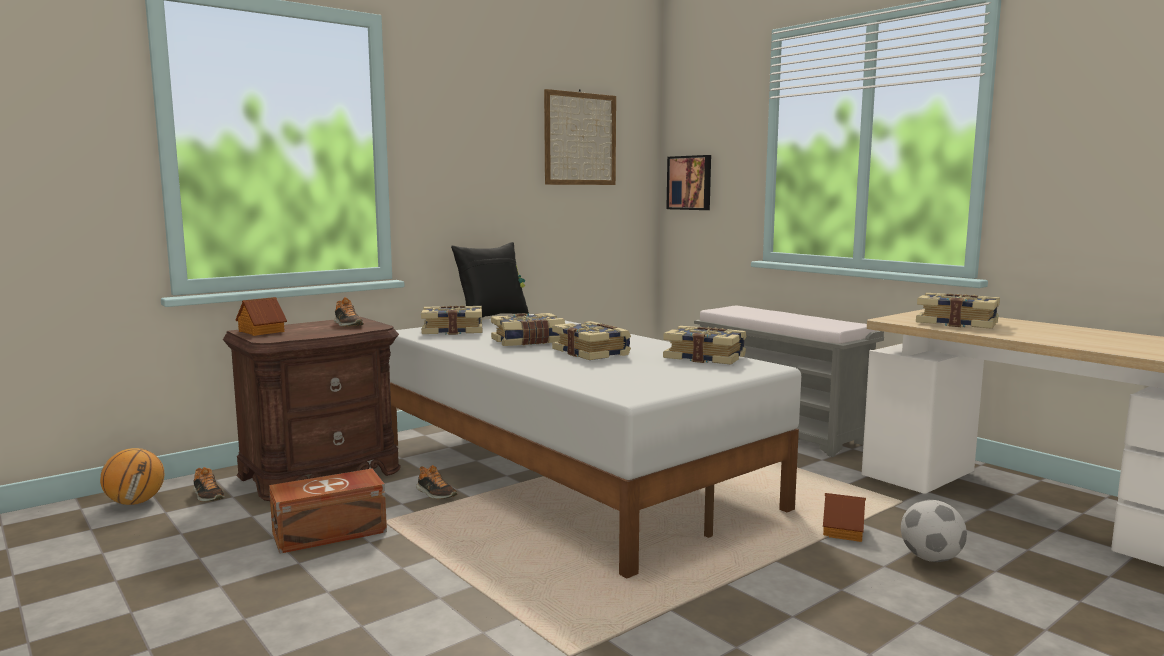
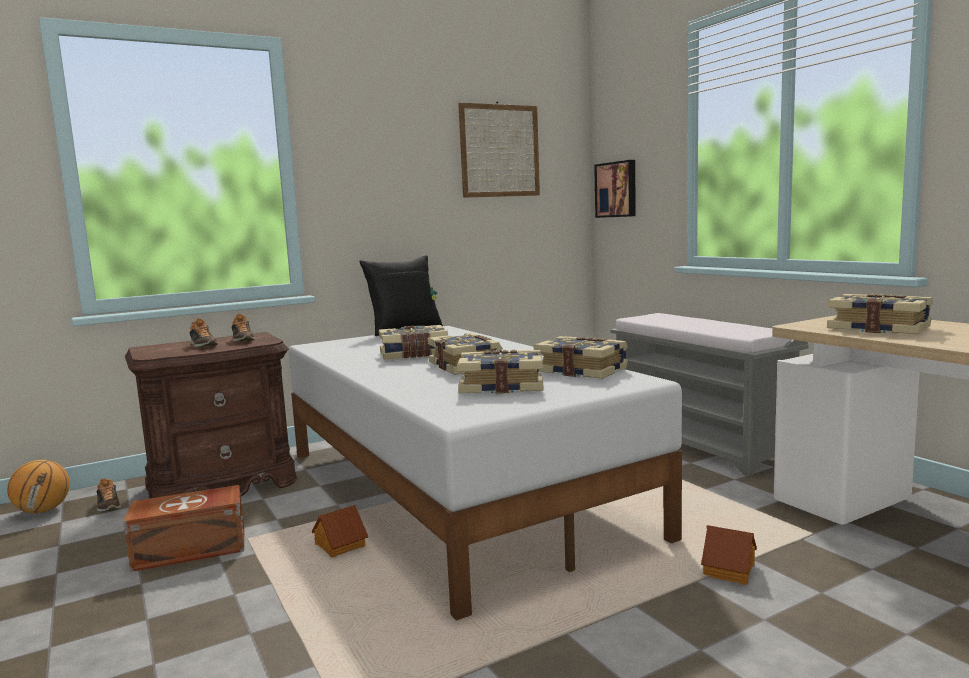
camera: 10 degrees right, 0 degrees up
(261, 331) = (156, 348): toy house -> toy house (339, 546)
(435, 494) = (314, 509): shoe -> shoe (203, 345)
(452, 331) = (353, 344): book -> book (501, 386)
(931, 558) = (826, 612): football -> none

